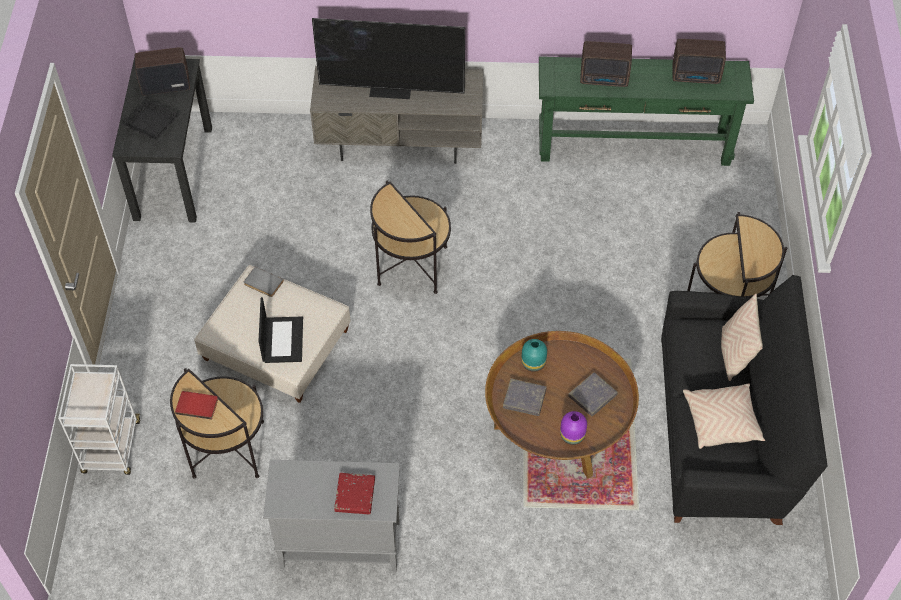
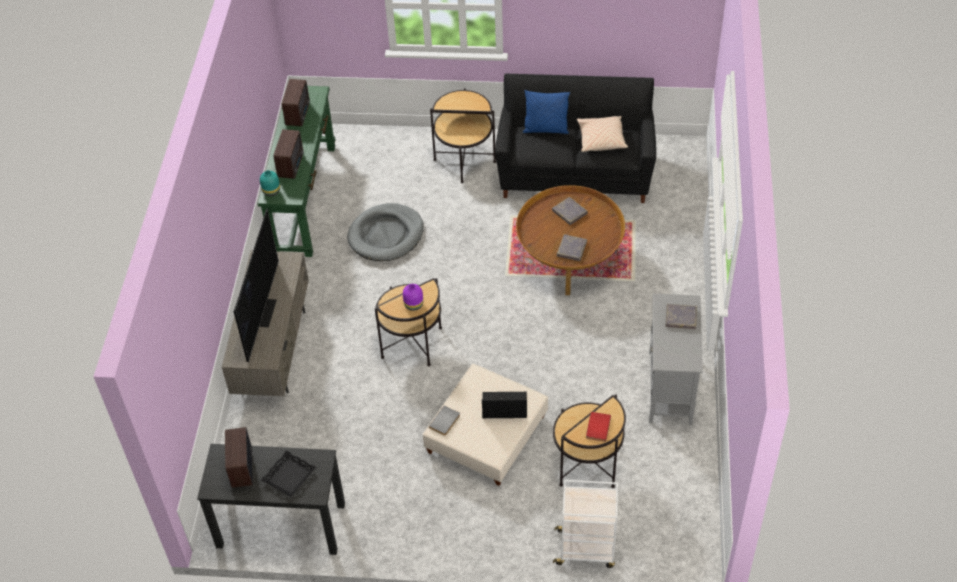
camera: 85 degrees left, 5 degrees down
(355, 495) = (681, 318): red book -> grey book
(533, 362) = (540, 243): turquoise vase -> turquoise vase (271, 191)
(571, 435) = (602, 225): purple vase -> purple vase (413, 305)
(582, 229) = (386, 235): none -> grey dog bed
(734, 354) = (546, 129): beige pillow -> blue pillow

